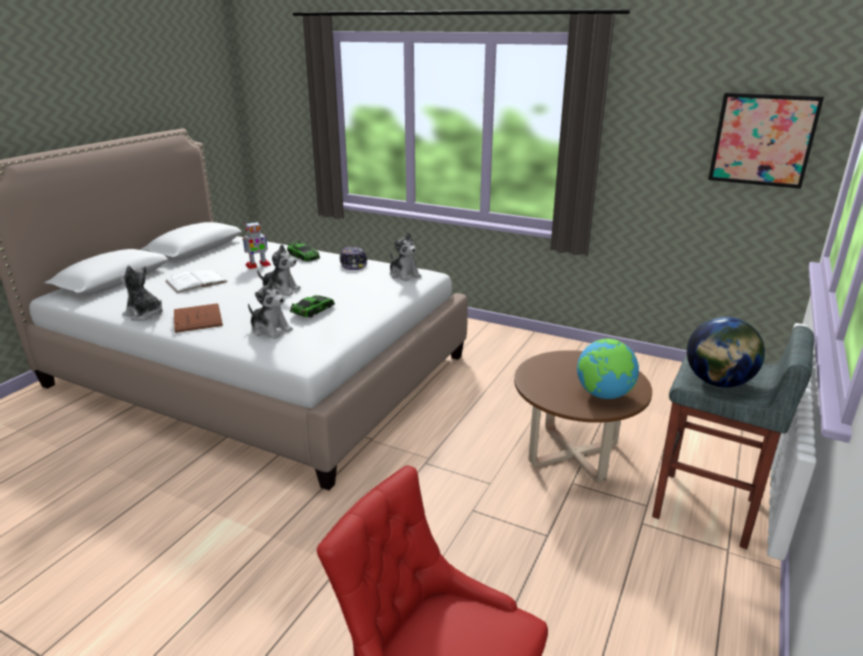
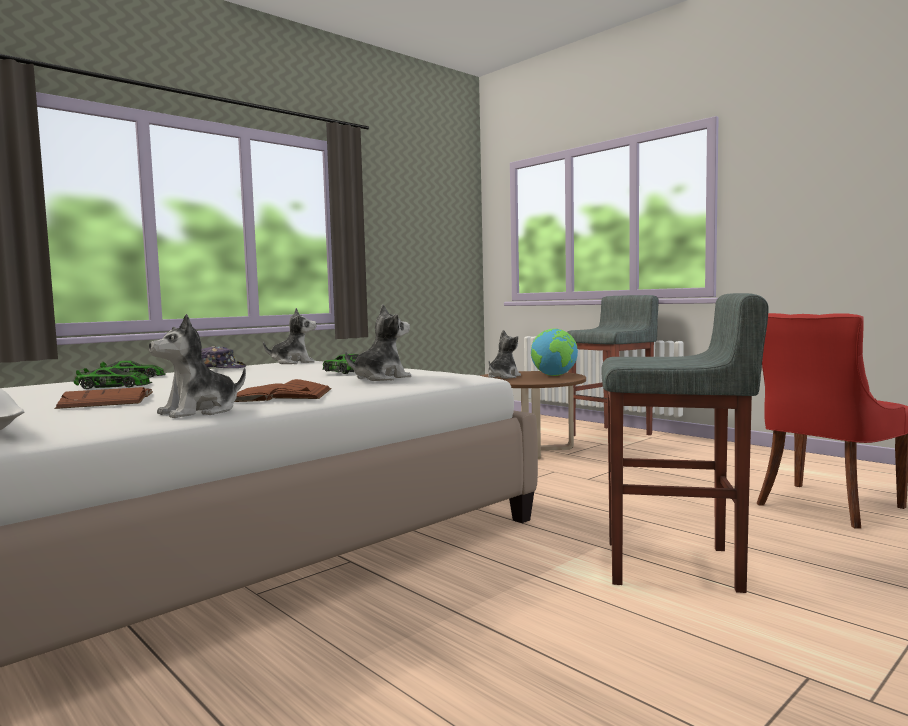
camera: 70 degrees left, 20 degrees down
(196, 281) = (107, 400): white book -> brown book
(228, 585) = (674, 566): none -> grey stool
(258, 265) = (114, 386): toy robot -> toy car
(280, 290) = (248, 380): plush toy -> plush toy (503, 377)
(718, 382) = (615, 329): globe -> none
(762, 140) = (445, 231): picture -> none

